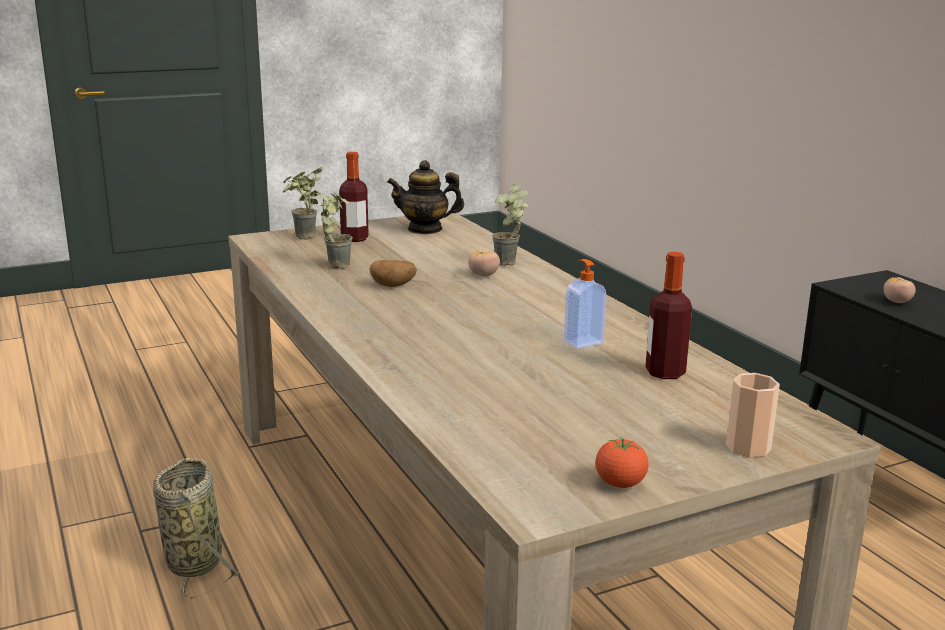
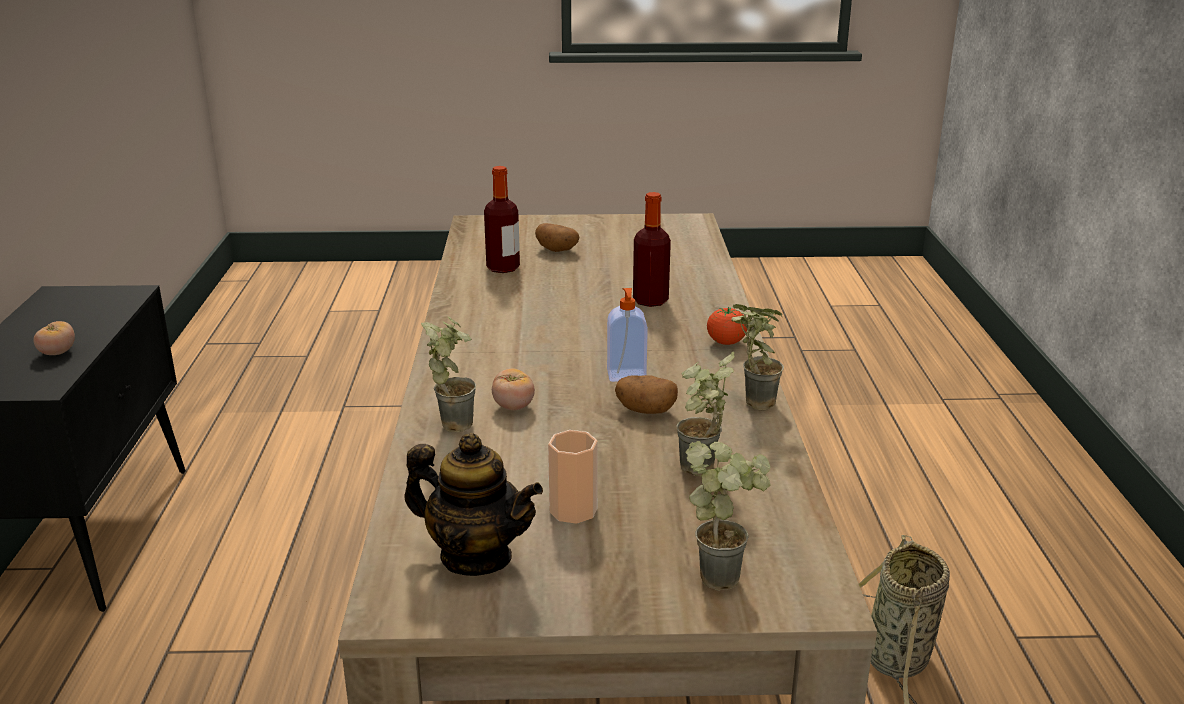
camera: 155 degrees left, 5 degrees up
(320, 299) = (750, 403): none -> potted plant
(354, 239) = (629, 551): bottle -> bottle (650, 301)
(582, 341) = (526, 302): soap dispenser -> soap dispenser (626, 376)
(620, 484) = (632, 222): tomato -> tomato (726, 343)
(646, 409) = (557, 250): none -> potato
(748, 447) = (531, 224): cup -> cup (573, 510)

